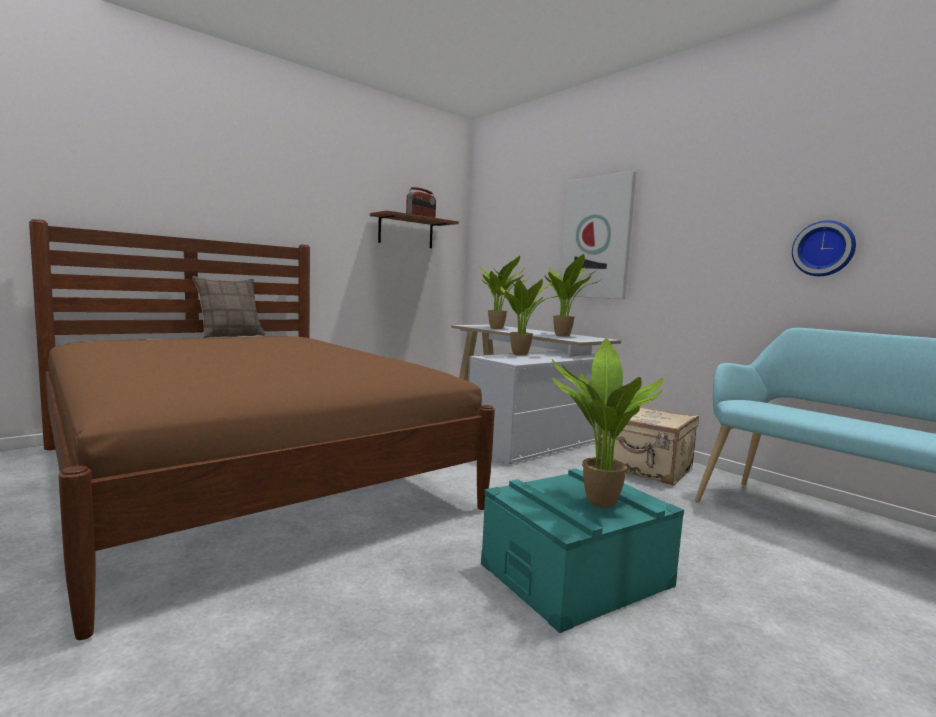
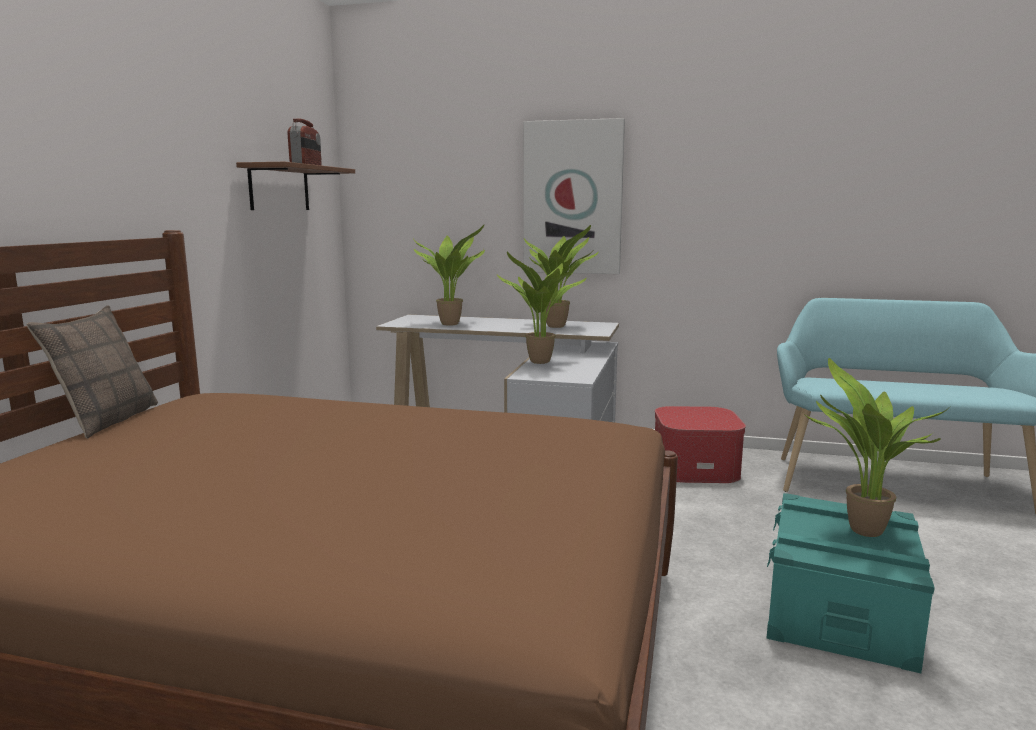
camera: 35 degrees left, 5 degrees up
(644, 468) = (695, 467): beige suitcase -> ottoman
(824, 249) = (838, 219): wall clock -> none

